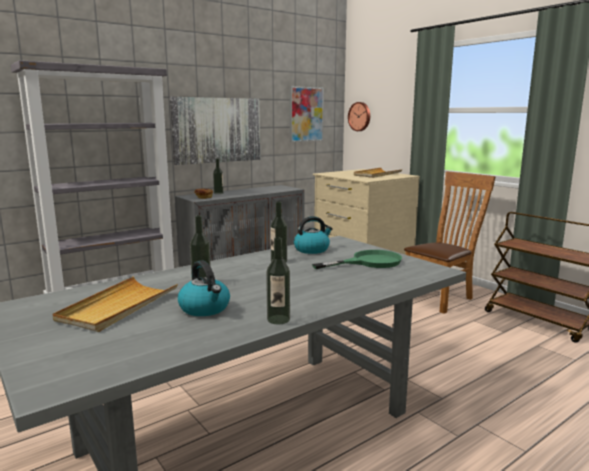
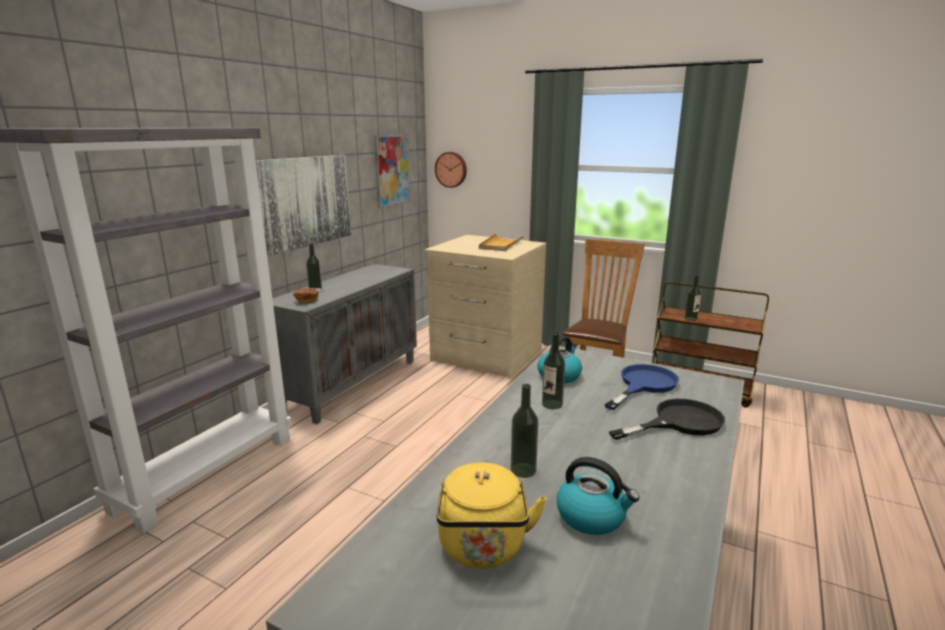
camera: 25 degrees left, 5 degrees up
(118, 307) = (483, 549): beige tray -> yellow kettle
(278, 319) = (693, 510): bottle -> bottle (690, 319)
(357, 282) = (678, 422): none -> black frying pan
(368, 262) = (643, 385): green frying pan -> blue frying pan

